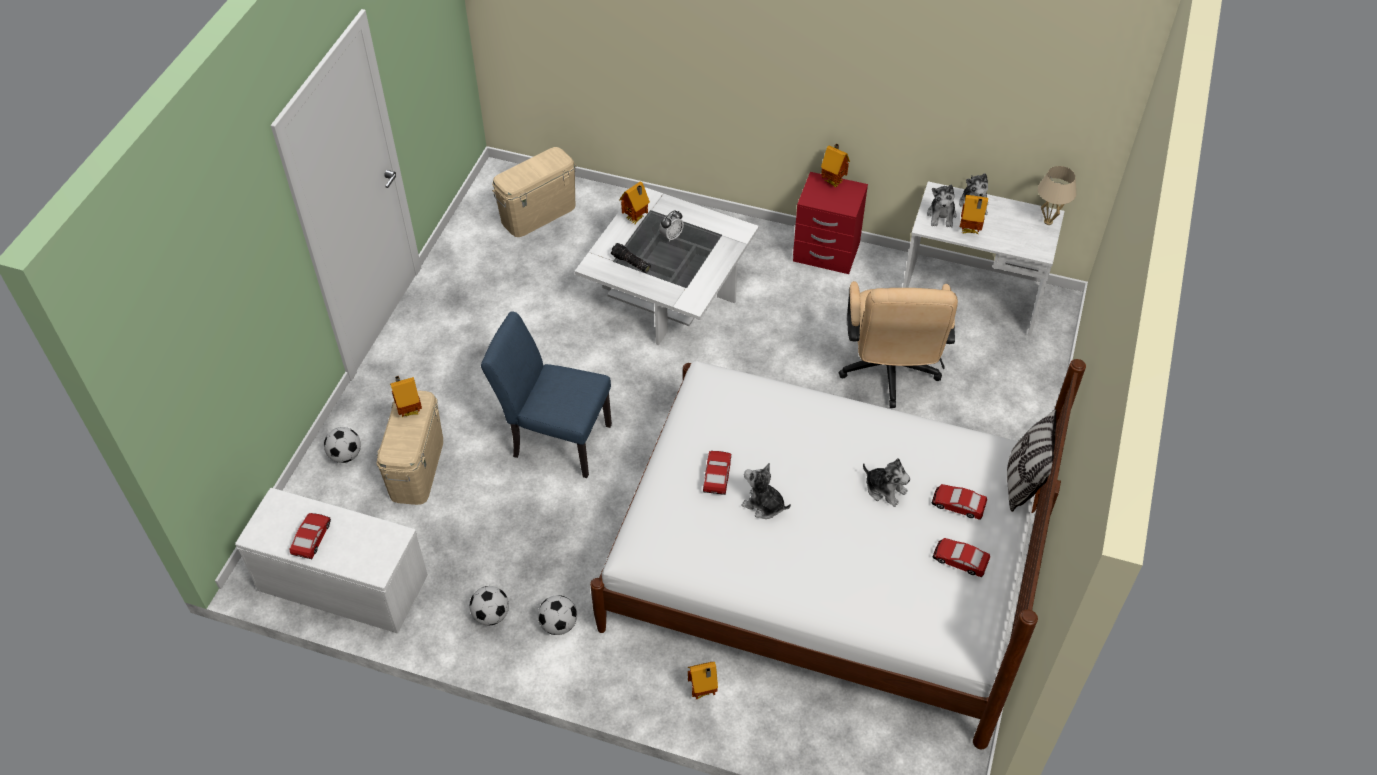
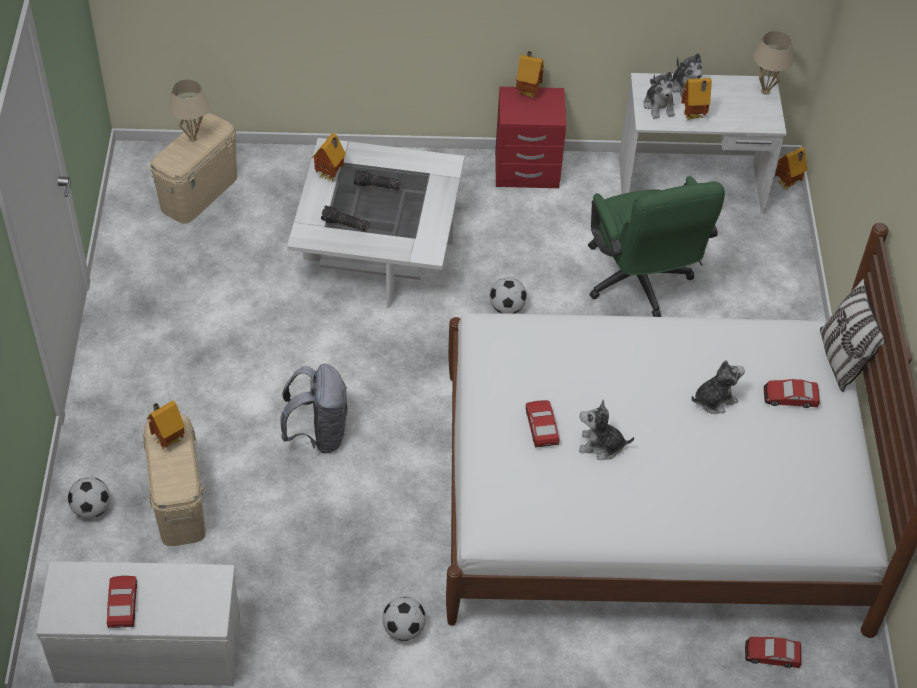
camera: 20 degrees left, 0 degrees up
(491, 615) = (327, 638): football -> football (507, 307)
(535, 165) = (193, 138): none -> beige table lamp
(554, 438) = (318, 434): blue chair -> grey backpack
(671, 236) = (376, 186): alarm clock -> flashlight
(703, 692) = (581, 657): toy house -> toy house (787, 185)
(885, 489) = (714, 400): plush toy -> plush toy turned 45 degrees counterclockwise
(889, 374) = (640, 284): beige office chair -> green office chair
(960, 560) = (813, 452): toy car -> toy car (771, 655)

